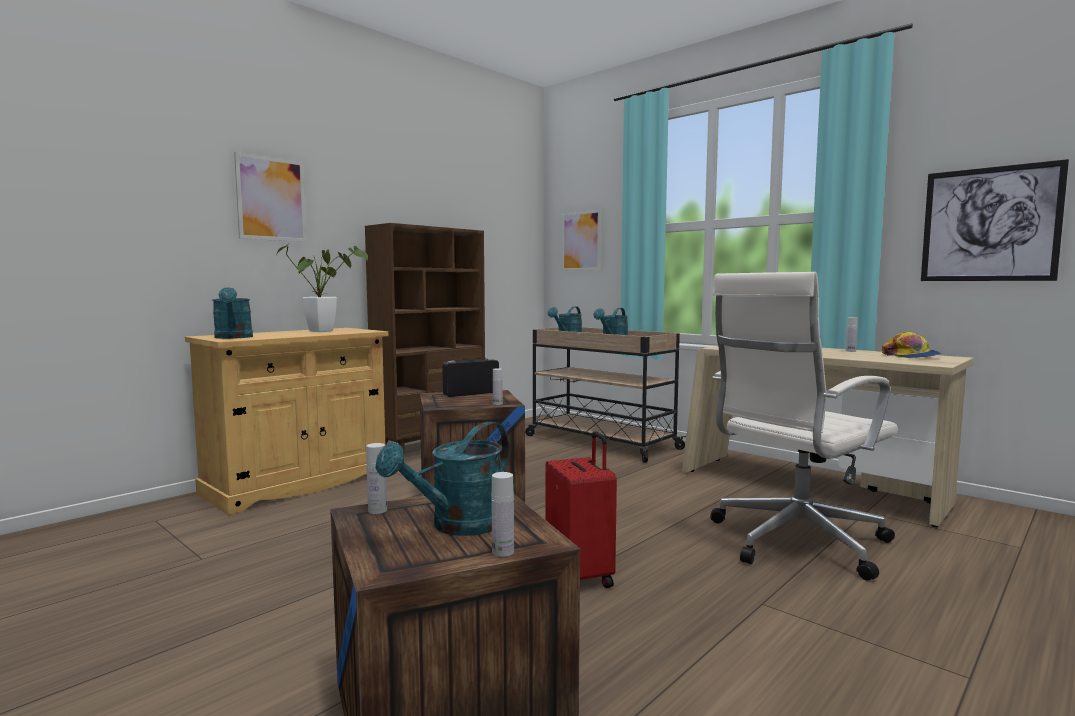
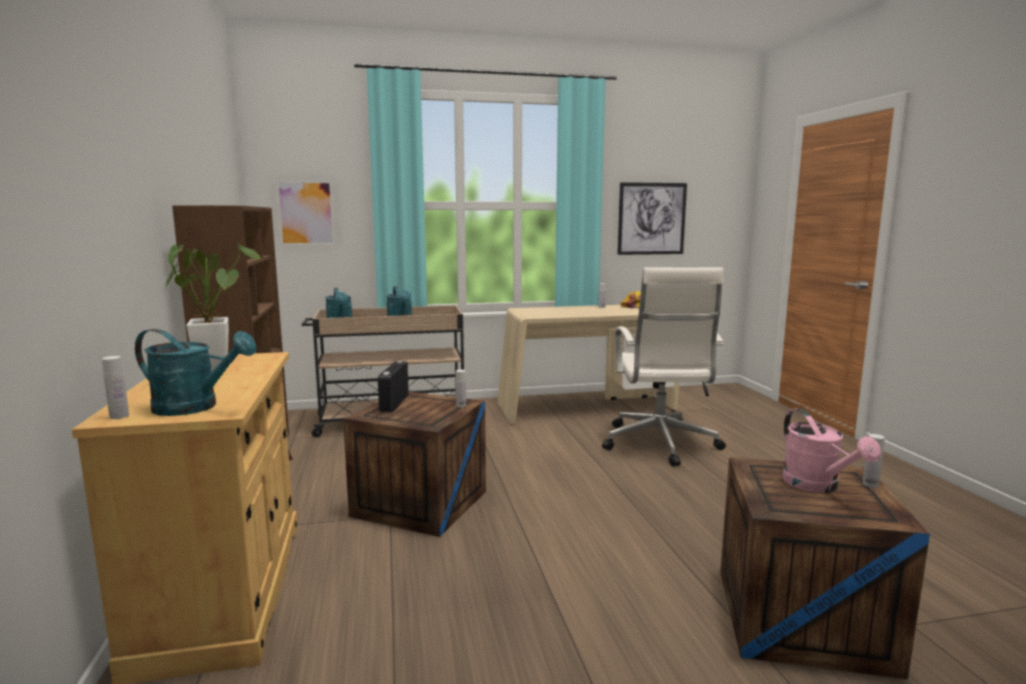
camera: 55 degrees left, 5 degrees up
(271, 199) = (96, 168): picture -> none
(377, 510) = (768, 502): white bottle -> white bottle (119, 416)
(458, 526) = (818, 486): turquoise watering can -> pink watering can
(581, 576) = (647, 516): red suitcase -> none

